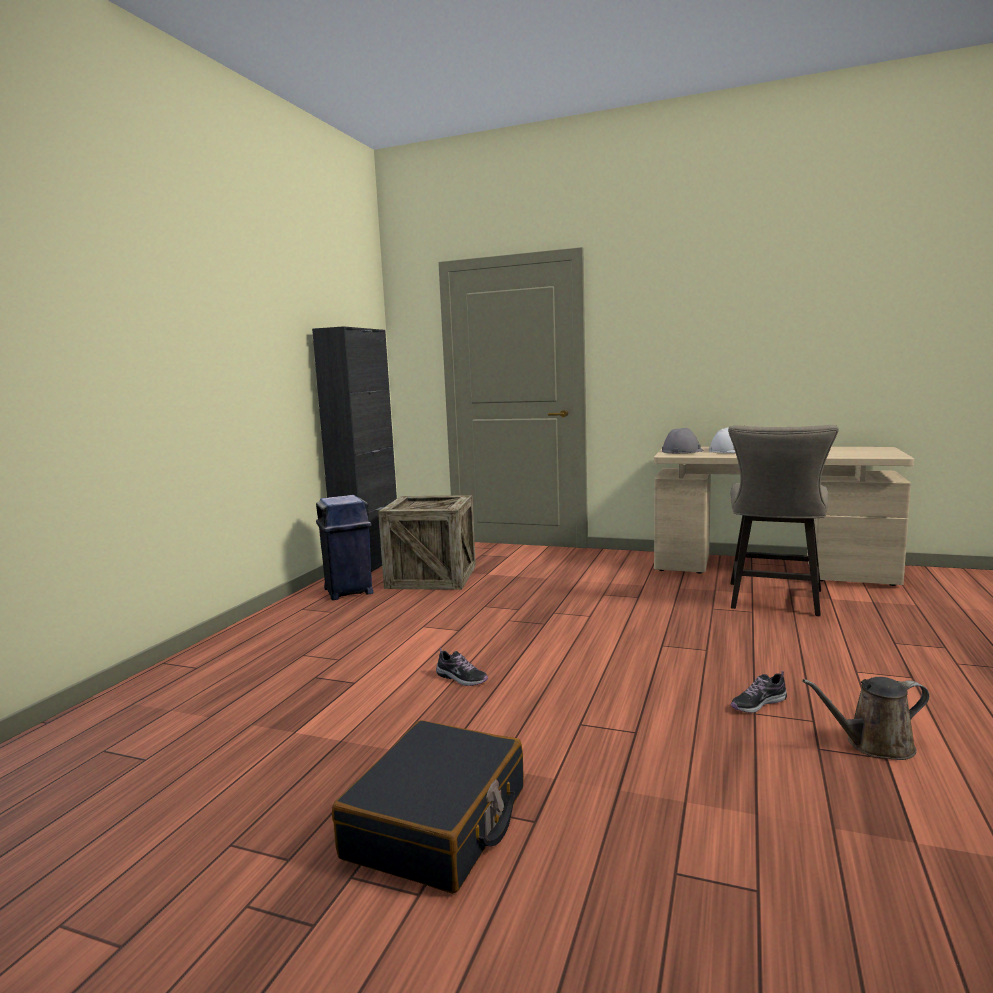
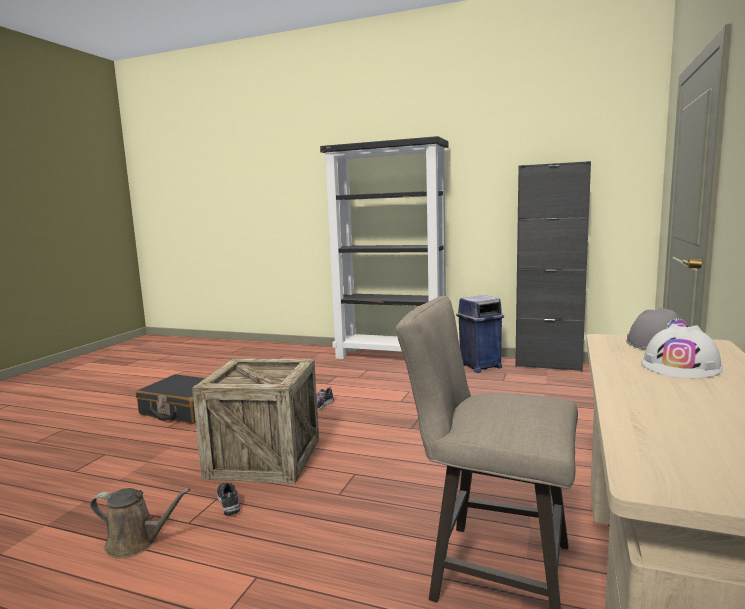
camera: 90 degrees right, 0 degrees up
(246, 639) = (392, 357): none -> black bookcase
(432, 577) = (525, 385): crate -> crate (264, 458)
(874, 745) = (137, 542): brown watering can -> brown watering can turned 105 degrees clockwise

